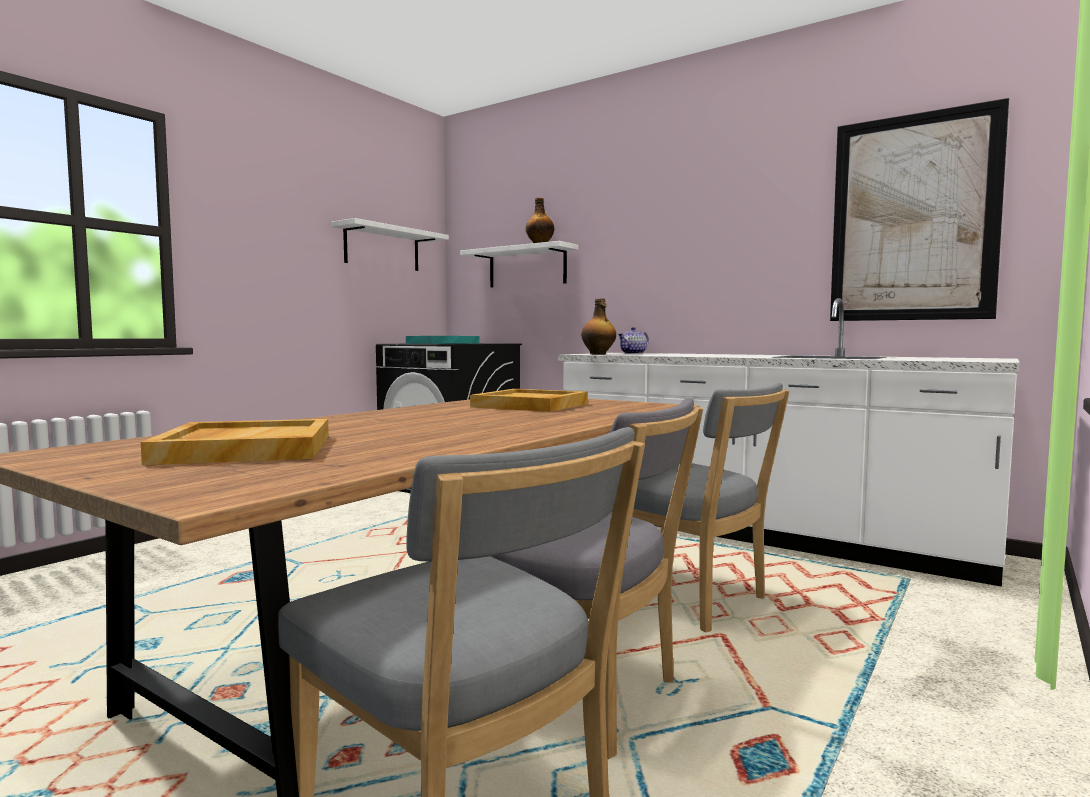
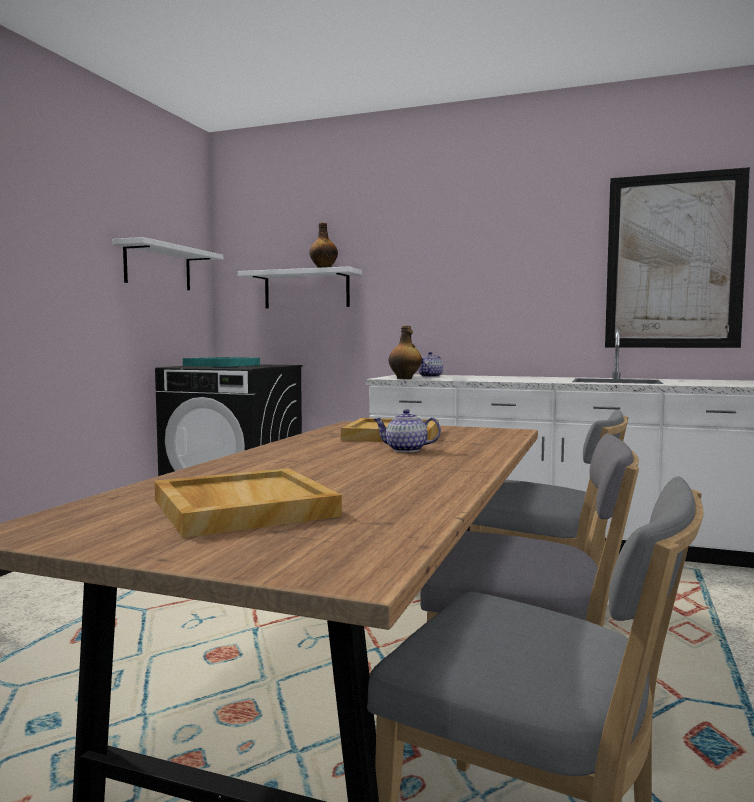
camera: 15 degrees left, 0 degrees up
(511, 416) = (405, 450): none -> teapot

